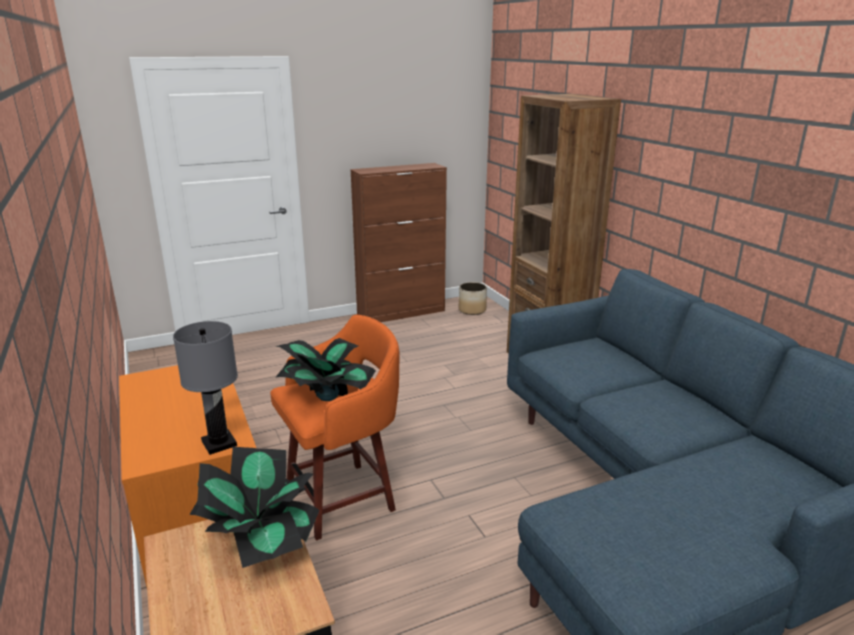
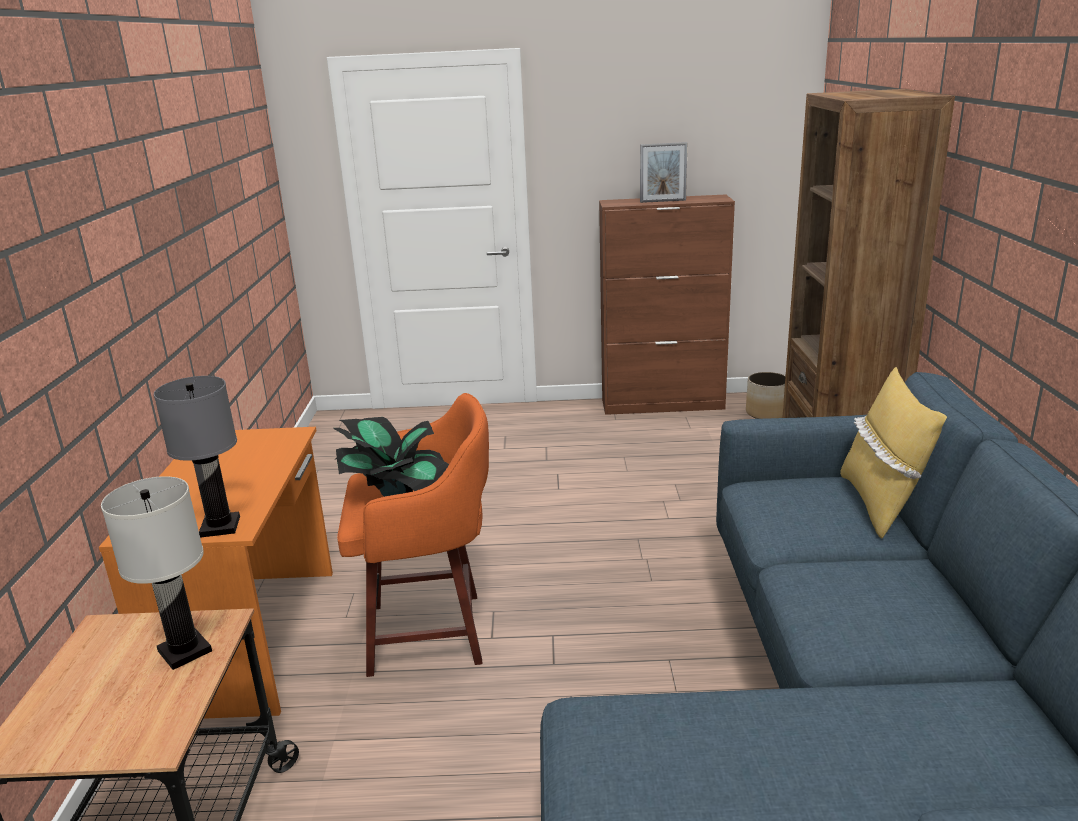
camera: 25 degrees right, 0 degrees up
(262, 541) = (186, 651): potted plant -> white table lamp
(398, 168) = (663, 201): none -> picture frame
(619, 352) = (880, 504): none -> yellow pillow

